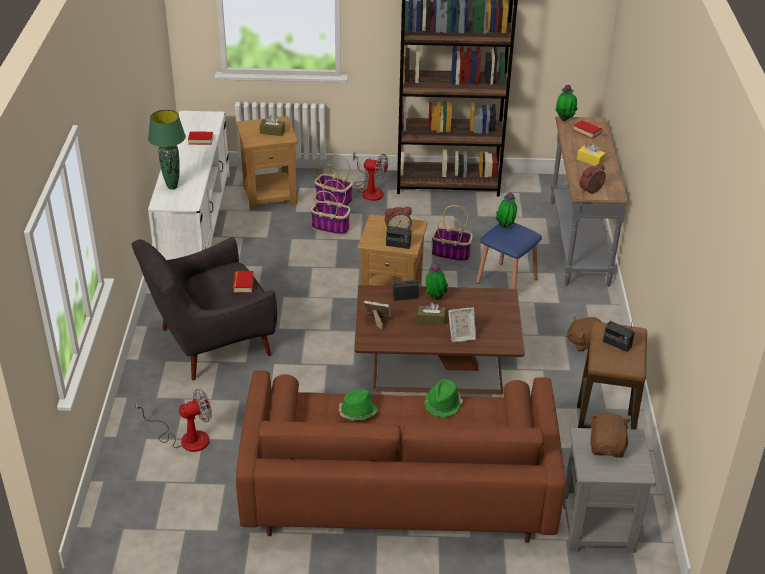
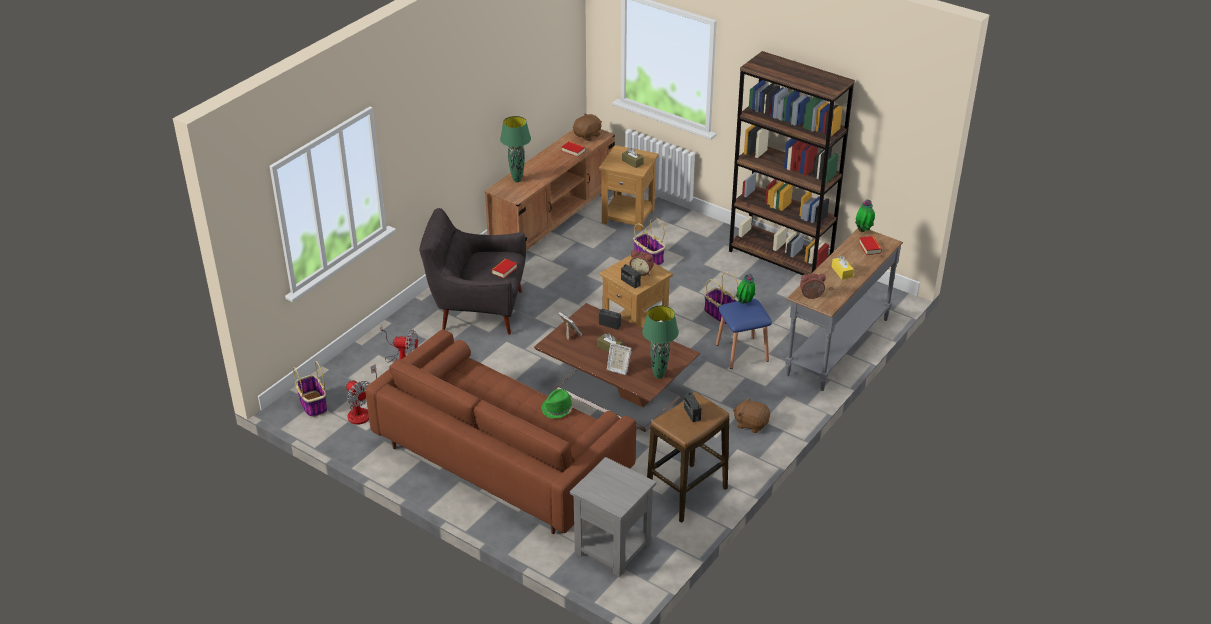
camera: 35 degrees right, 0 degrees up
(195, 221) = (553, 217): white tv stand -> brown tv stand
(333, 200) = (672, 237): basket -> basket (313, 404)
(357, 412) = (494, 388): green hat -> none
(369, 190) = (709, 240): fan -> fan (362, 411)
(435, 298) = (630, 334): potted plant -> none
(505, 327) = (658, 376): none -> green table lamp
(607, 447) = (615, 480): brown plush toy -> brown plush toy (588, 135)

